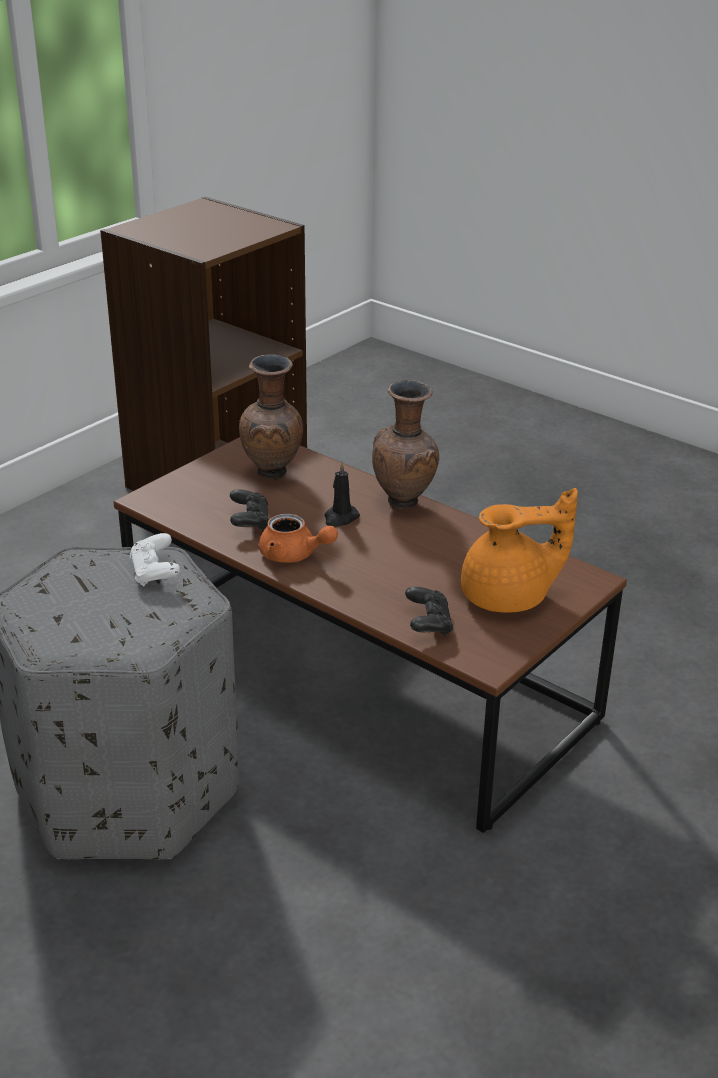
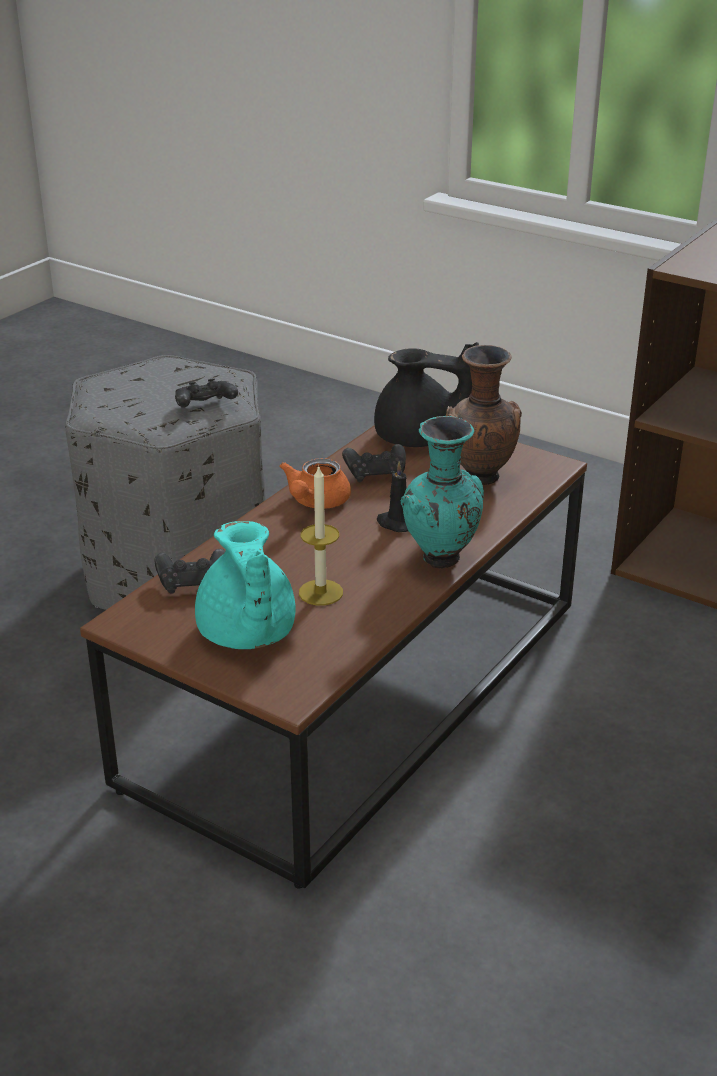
camera: 85 degrees right, 0 degrees up
(155, 573) = (205, 407): white game controller -> black game controller
(186, 496) = (419, 438): none -> black teapot
(405, 503) = (441, 561): brown vase -> turquoise vase
(447, 560) = (320, 592): none -> candle
(509, 597) = (246, 634): orange teapot -> turquoise teapot

